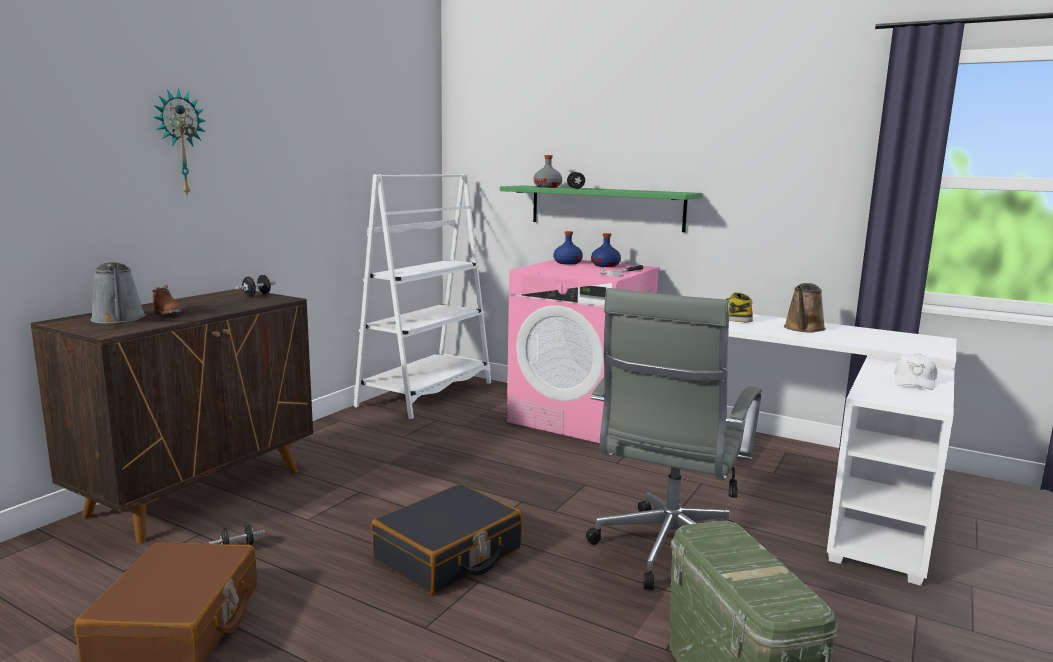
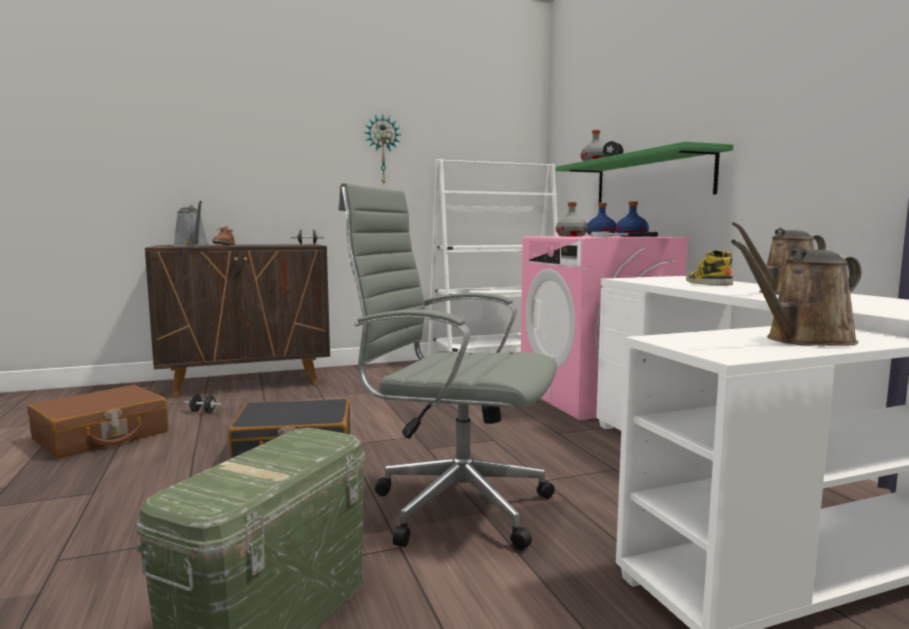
camera: 40 degrees right, 5 degrees down
(119, 319) = (192, 245): grey watering can -> grey watering can turned 45 degrees counterclockwise
(179, 143) = (273, 135): wall clock -> wall clock (382, 150)
(558, 268) = (571, 236): none -> grey bottle
(666, 554) = (453, 506): grey office chair -> grey office chair turned 45 degrees clockwise
(914, 381) = (804, 340): white cap -> brown watering can

